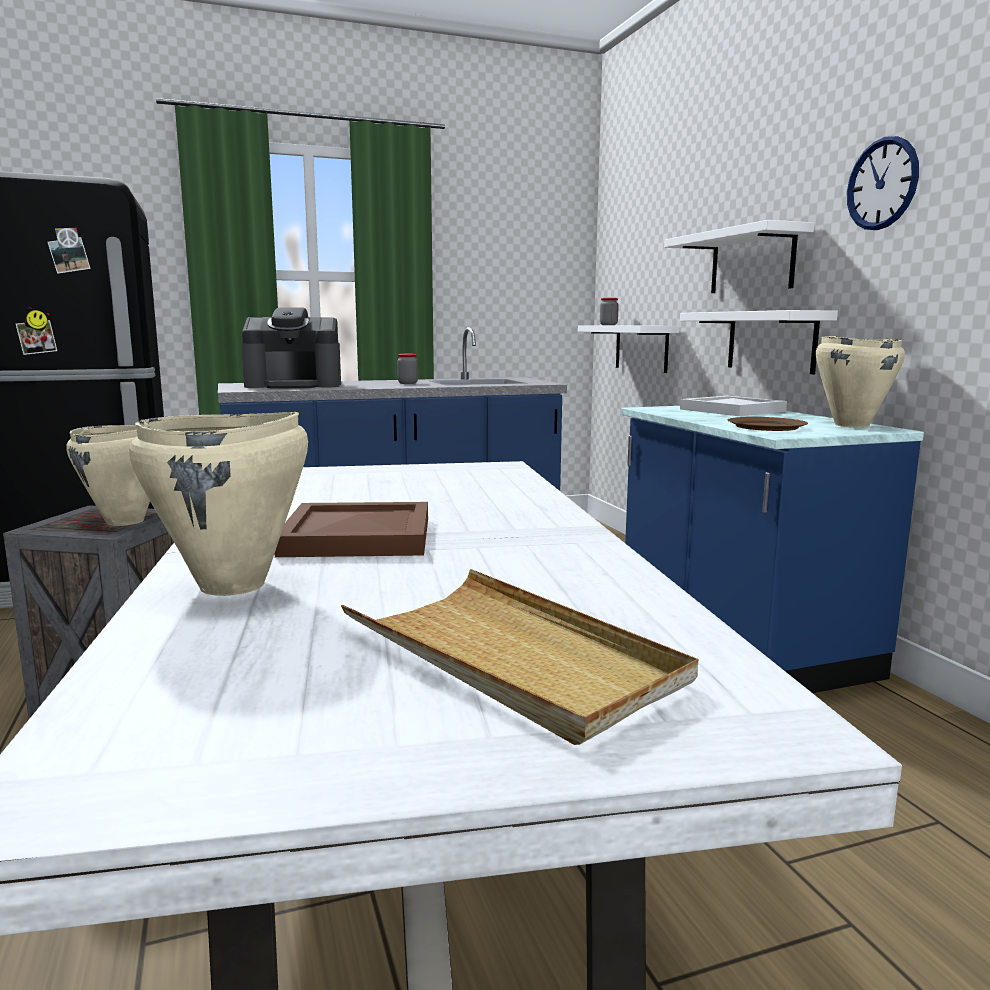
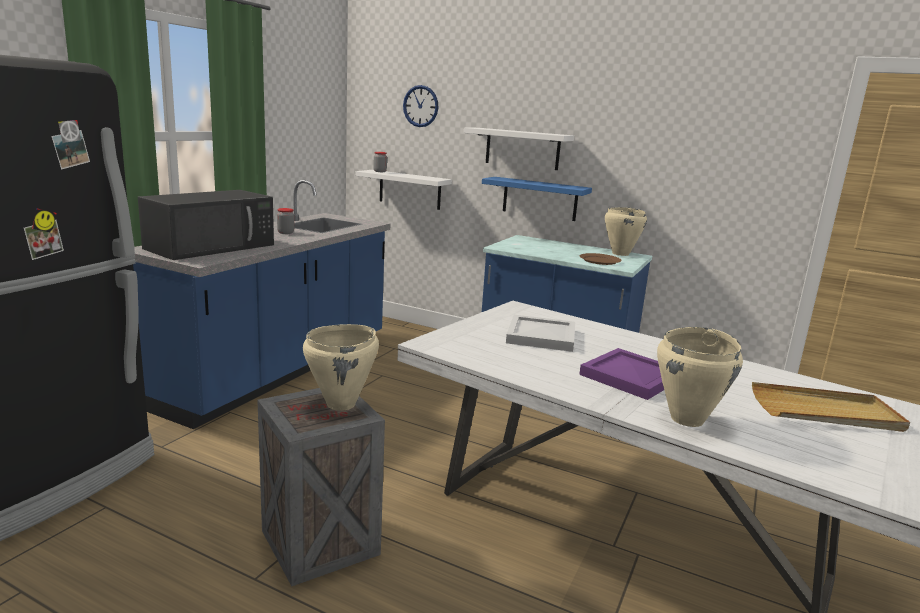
camera: 45 degrees left, 5 degrees up
(294, 385) = (212, 246): coffee machine -> black microwave
(360, 537) = (632, 377): brown tray -> purple tray
(734, 410) = (540, 244): white tray -> white tray (542, 336)
(771, 341) = (540, 199): white shelf -> blue shelf
(882, 184) = (622, 125): wall clock -> wall clock (420, 106)

